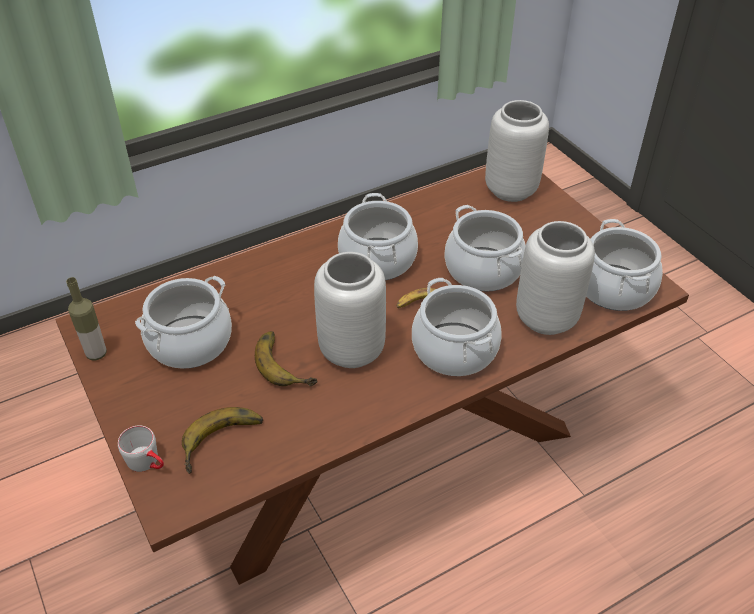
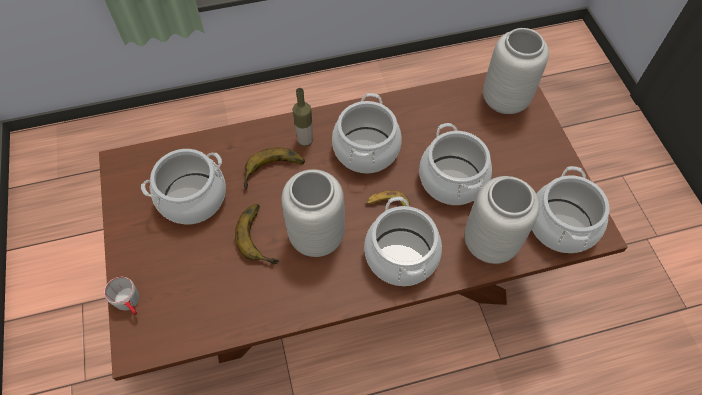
camera: 15 degrees right, 15 degrees up
(96, 354) = (120, 192): bottle -> bottle (305, 140)
(224, 443) = (191, 301): banana -> banana (274, 173)

